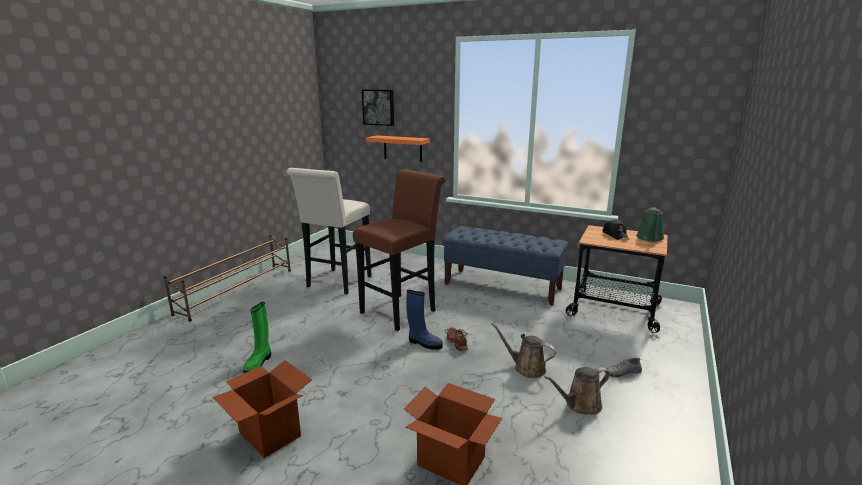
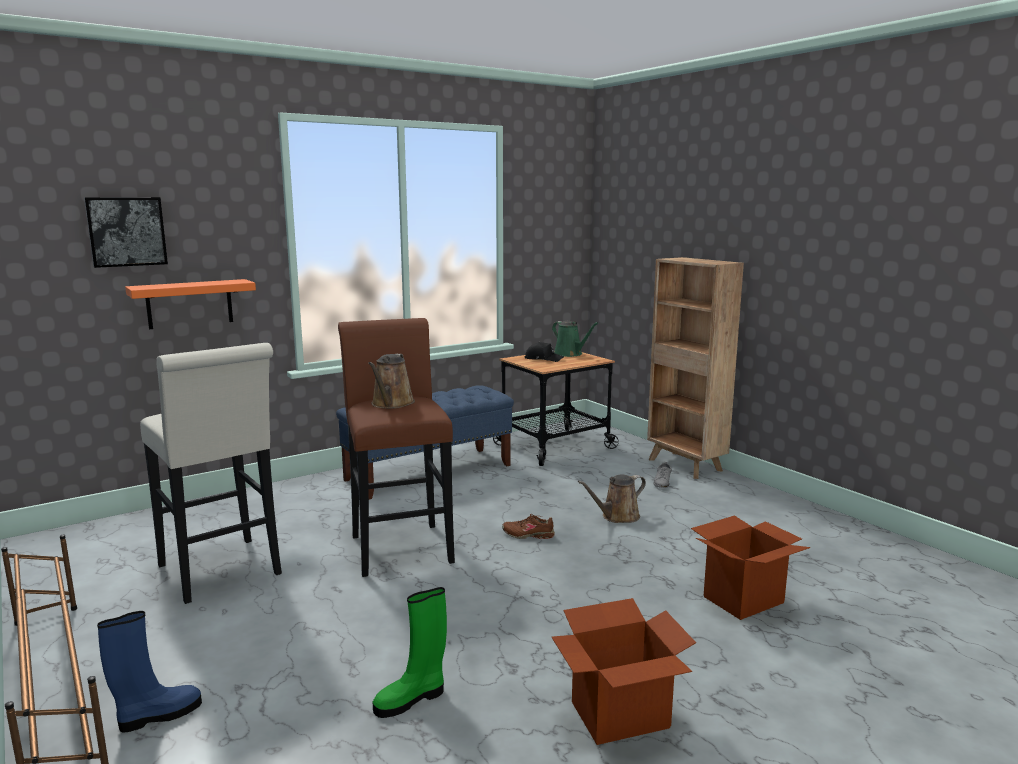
camera: 60 degrees left, 5 degrees down
(259, 363) = (411, 699): green boot -> green boot turned 105 degrees clockwise
(424, 343) = (507, 554): blue boot -> blue boot (158, 715)
(580, 405) = (697, 515): brown watering can -> brown watering can (391, 404)
(679, 376) = (686, 465): none -> brown bookcase

